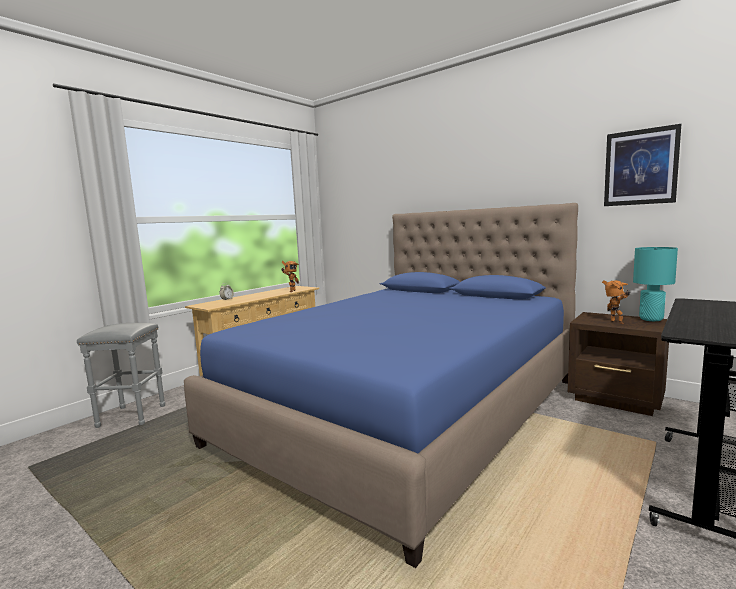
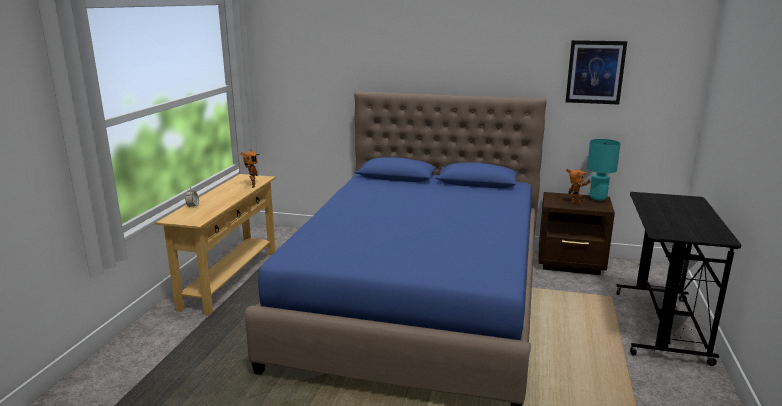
camera: 25 degrees left, 10 degrees up
(132, 416) = (133, 358): grey stool -> none

